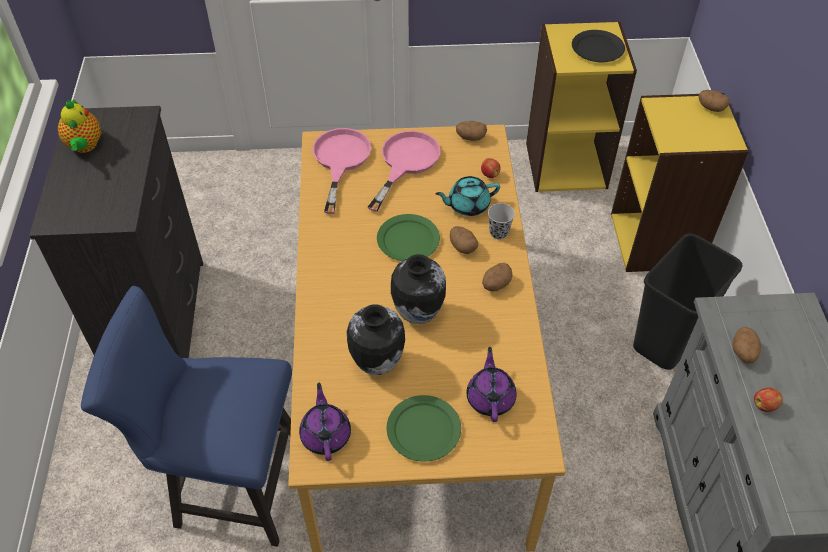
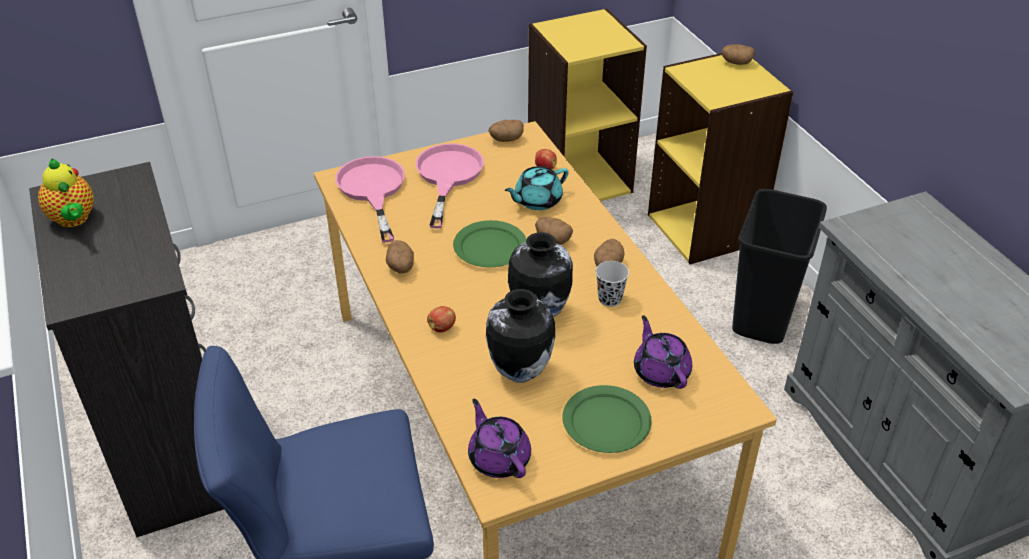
camera: 20 degrees left, 10 degrees down
(499, 232) = (584, 218): black cup -> black cup (610, 299)
(597, 48) = (597, 34): black plate -> none
(743, 353) = (893, 257): potato -> potato (401, 267)
(765, 405) = (940, 296): apple -> apple (442, 327)

